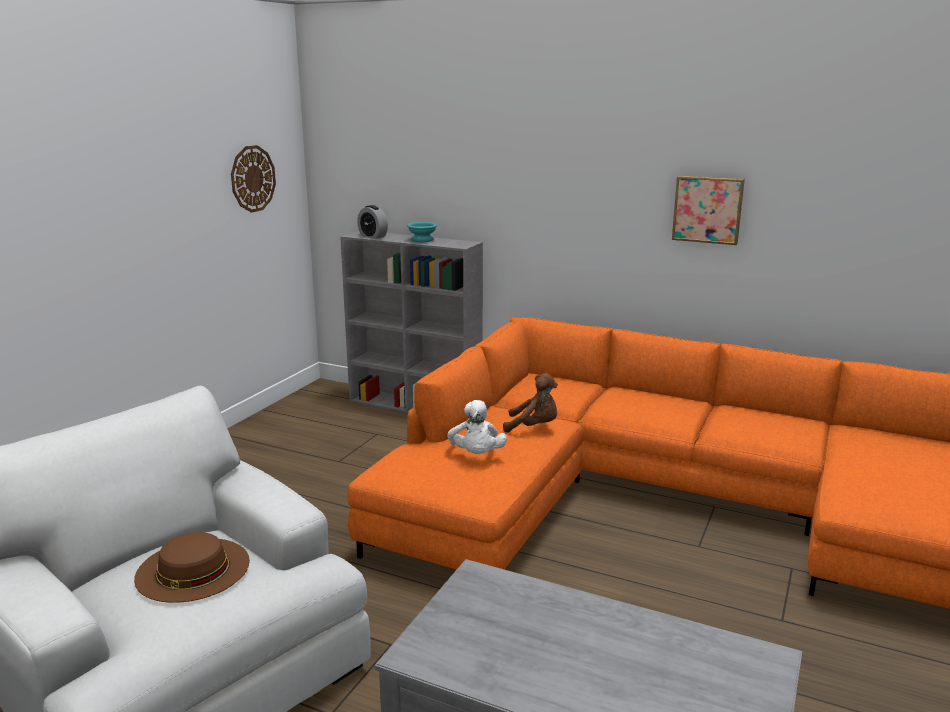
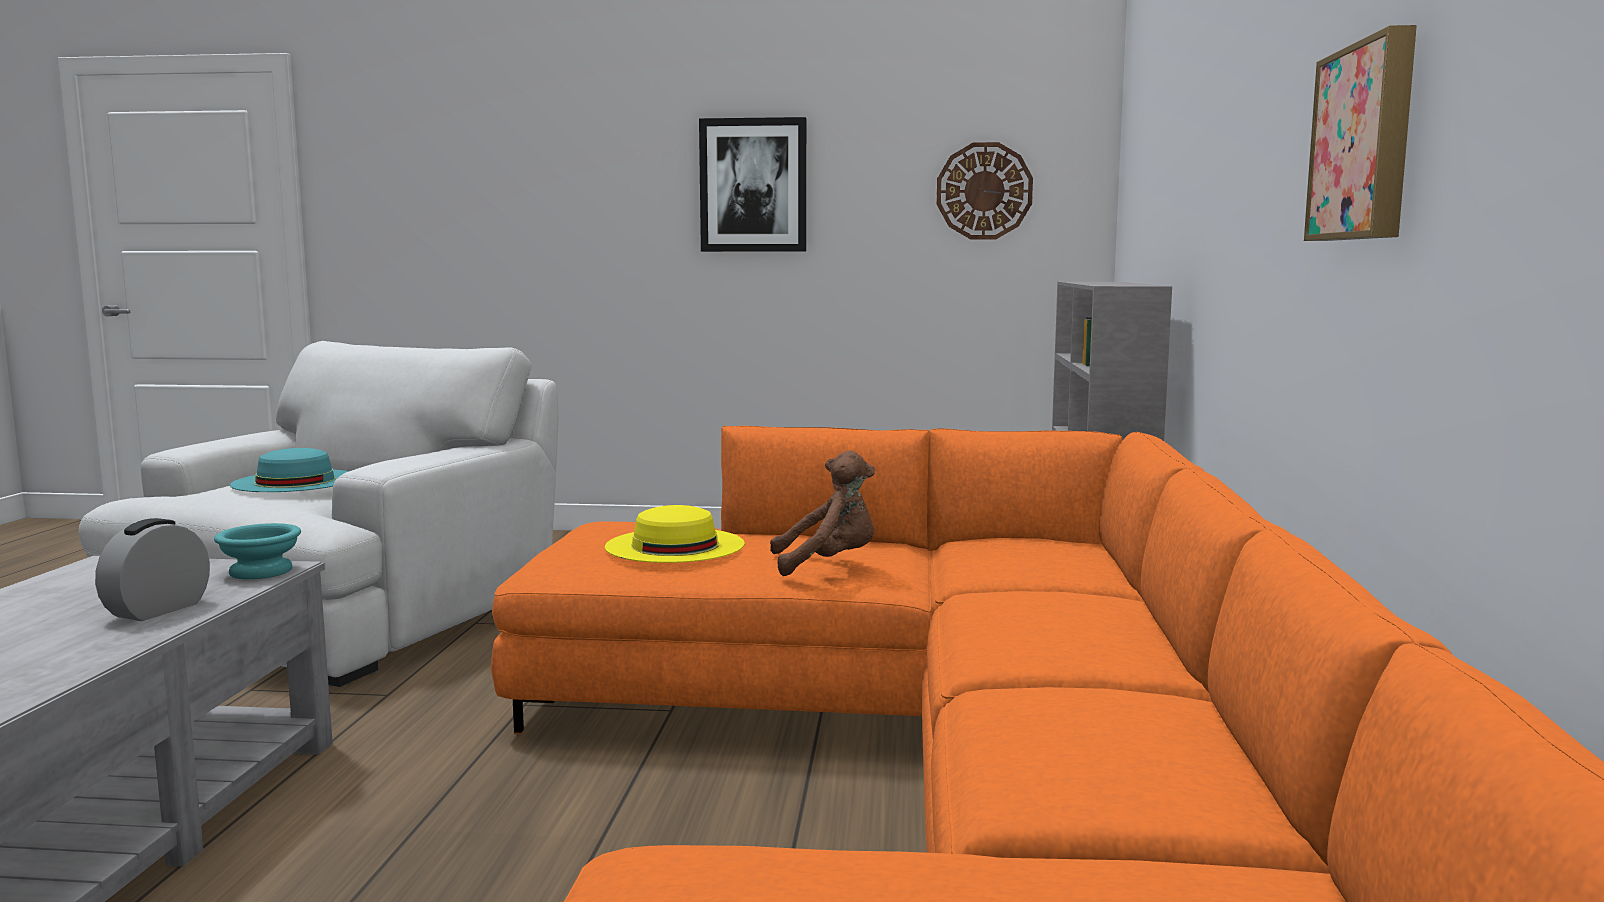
camera: 70 degrees right, 10 degrees down
(125, 194) = (753, 185): none -> picture
(193, 569) = (295, 481): brown hat -> turquoise hat
(373, 236) = (1086, 281): alarm clock -> alarm clock (158, 610)
(421, 240) = (1112, 283): turquoise bowl -> turquoise bowl (263, 571)
(476, 455) = (675, 545): white plush toy -> yellow hat
(534, 427) = (828, 564): brown plush toy -> brown plush toy turned 90 degrees counterclockwise

